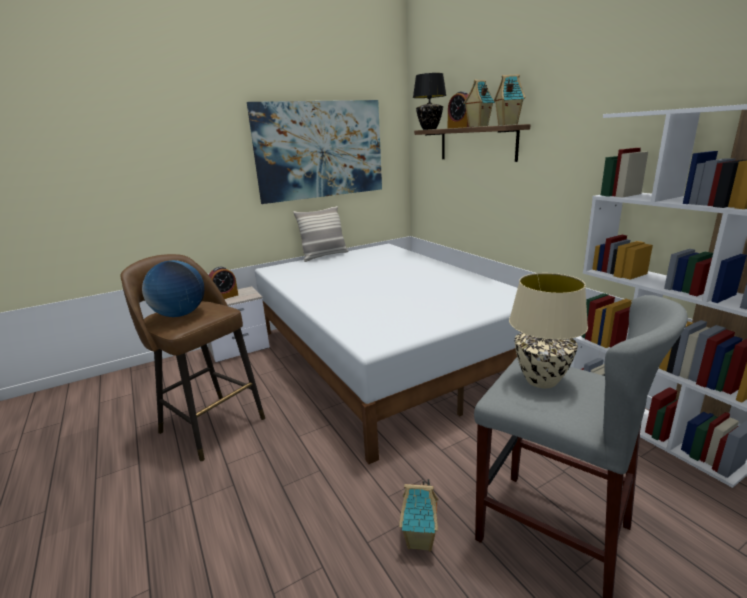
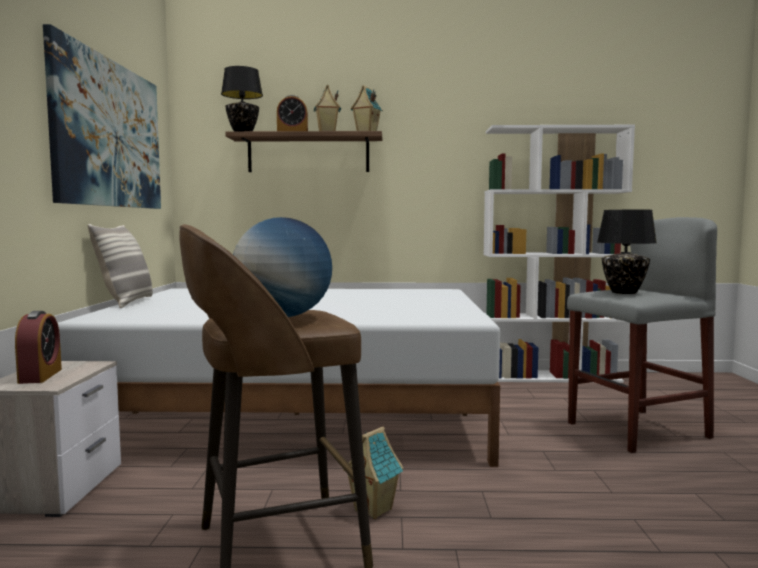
camera: 60 degrees left, 15 degrees down
(421, 540) = (622, 471): toy house -> toy house (374, 509)
(541, 380) = (623, 292): beige table lamp -> black table lamp

